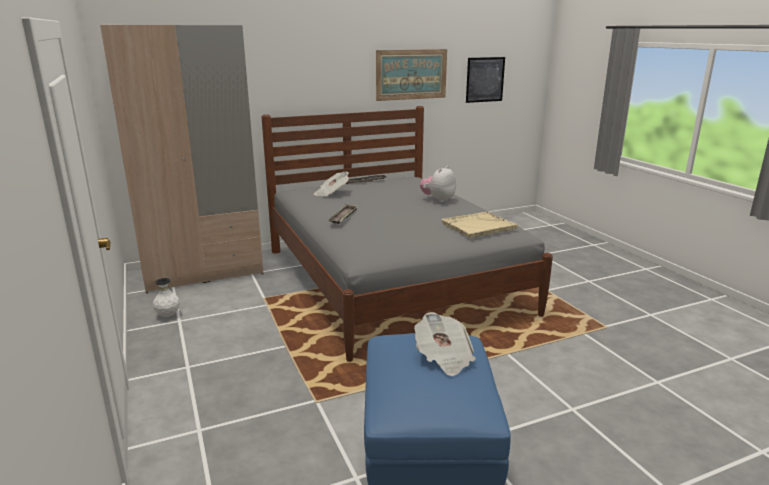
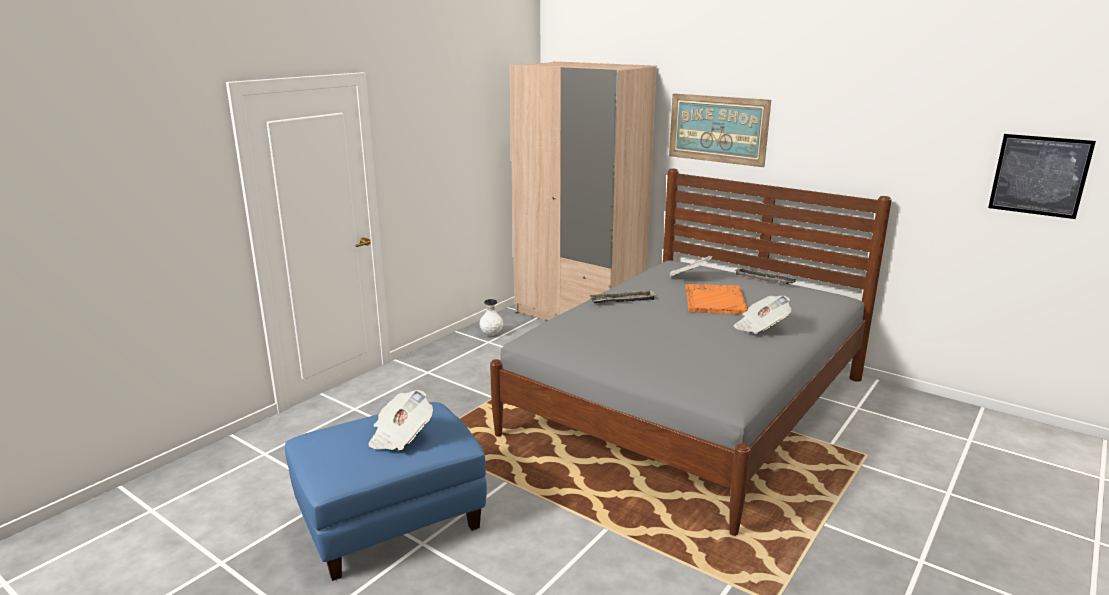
camera: 60 degrees right, 0 degrees up
(382, 198) = (714, 300): none -> orange tray
(411, 74) = (886, 148): picture -> picture (718, 129)
(438, 200) = (760, 327): plush toy -> newspaper
(478, 226) = (700, 368): beige tray -> none

